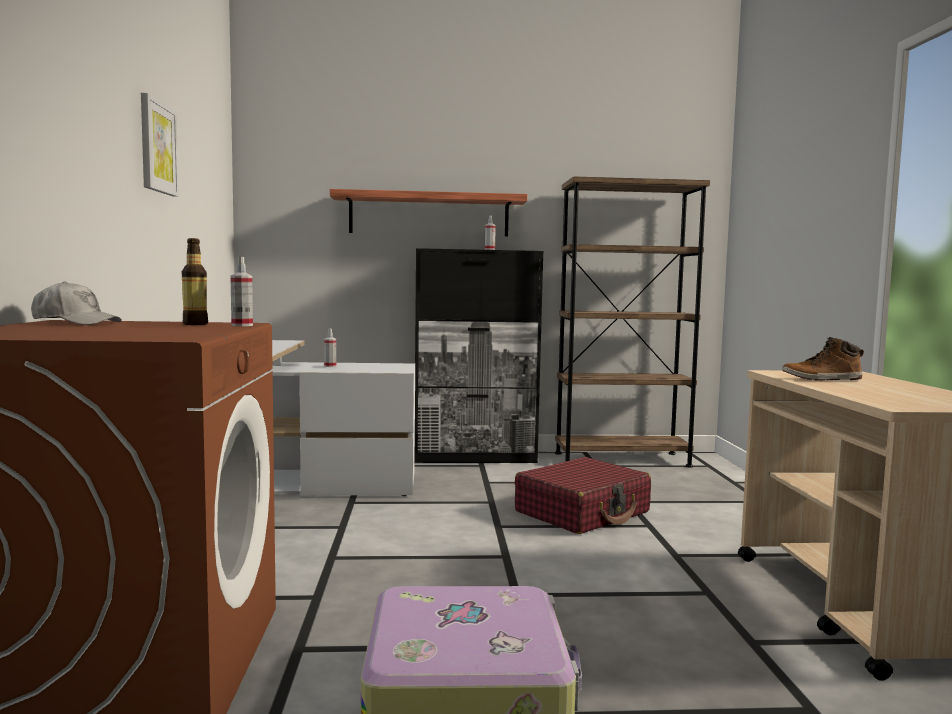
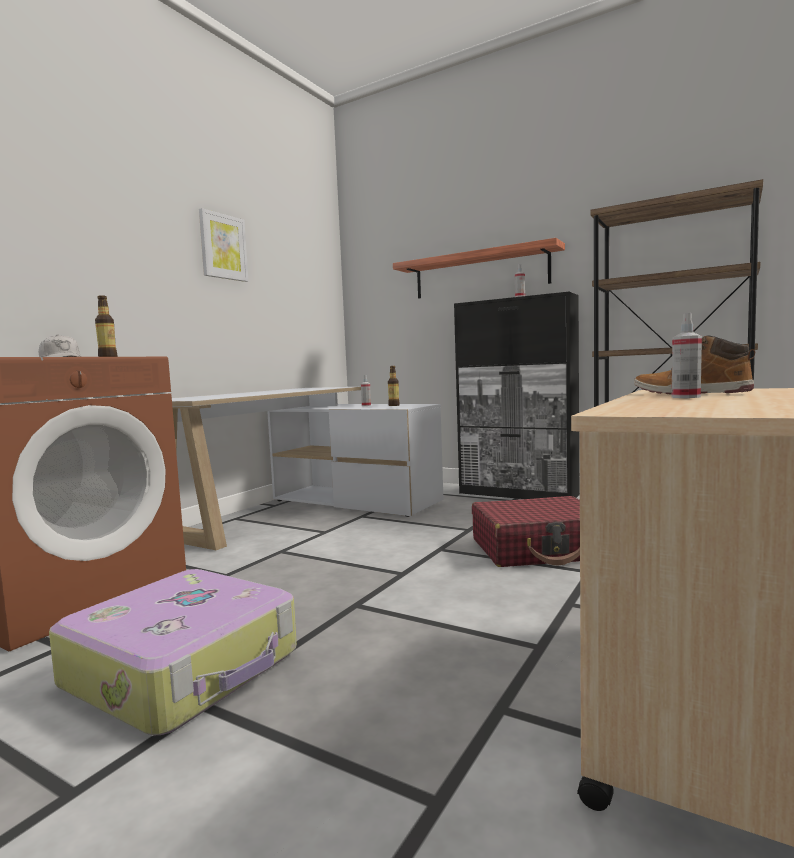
camera: 35 degrees right, 0 degrees up
(242, 325) = (123, 356): spray bottle -> spray bottle (685, 397)
(369, 366) = (394, 405): none -> bottle

